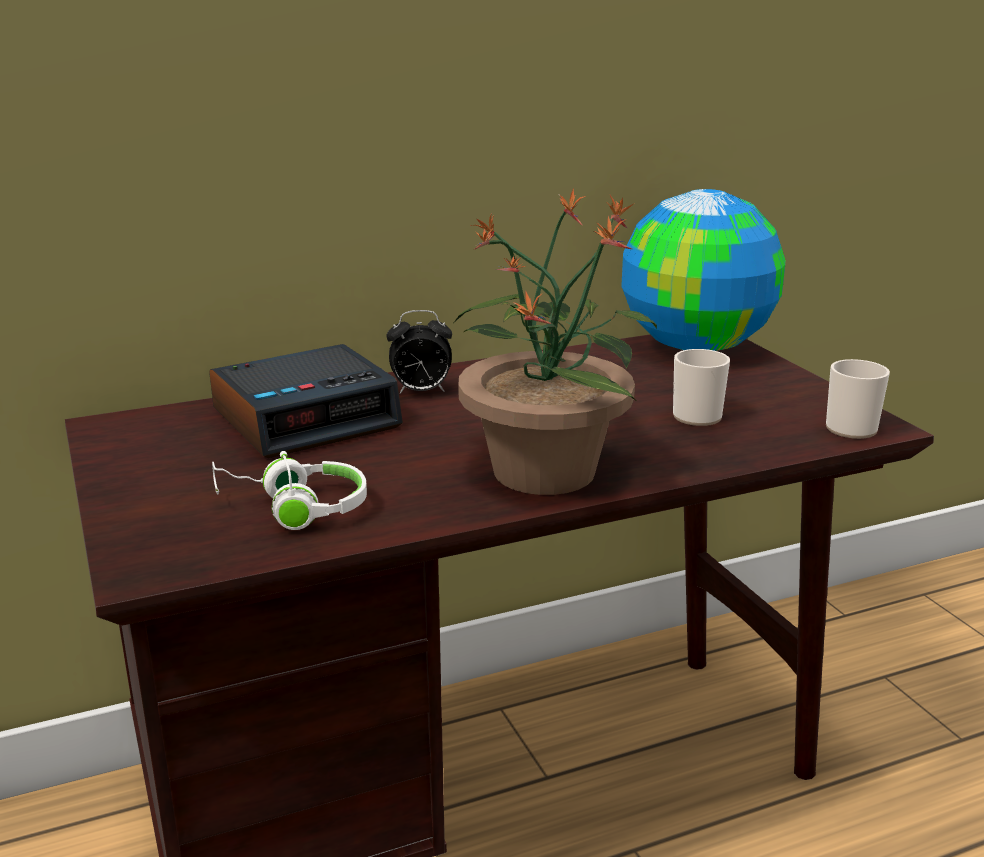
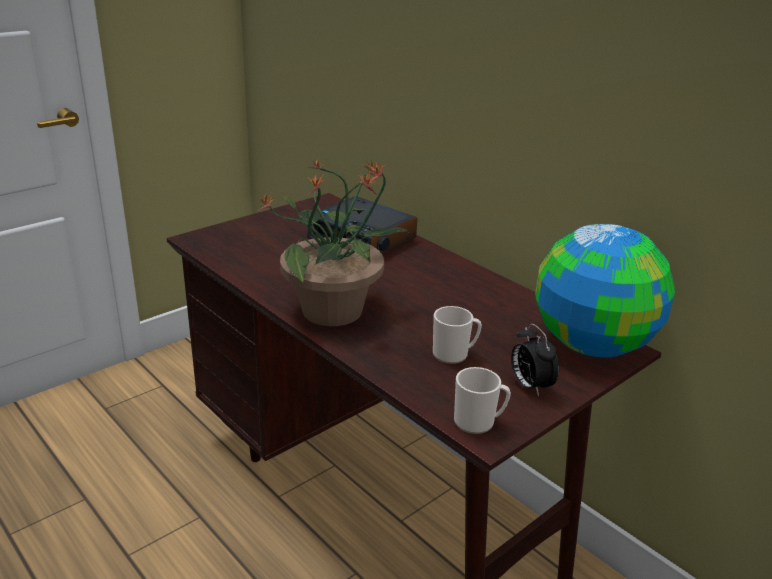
camera: 70 degrees right, 5 degrees up
(293, 508) = (260, 256): white headphones -> none
(420, 392) = (421, 261): alarm clock -> alarm clock (529, 386)

